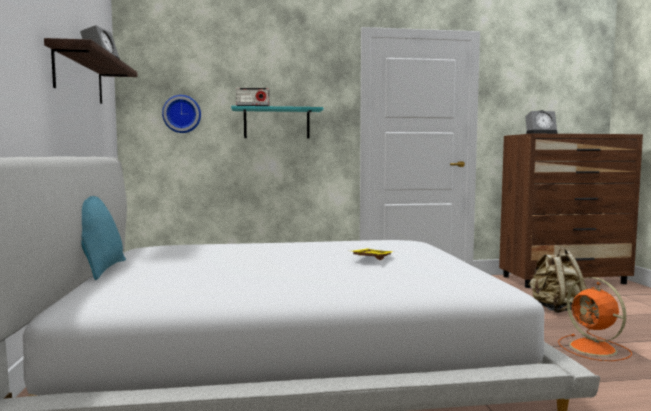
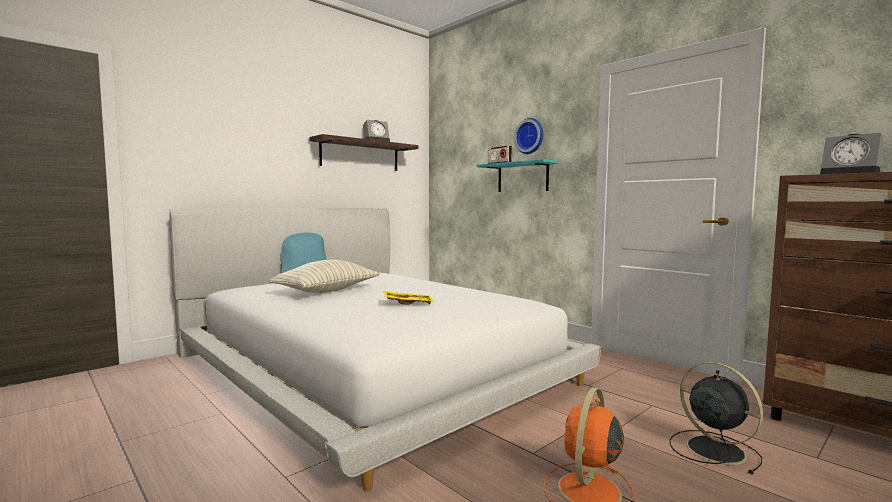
camera: 55 degrees right, 0 degrees up
(182, 114) = (461, 173): wall clock -> wall clock (530, 136)
(247, 270) = (327, 291): none -> pillow
(556, 309) = (712, 449): beige backpack -> black fan

